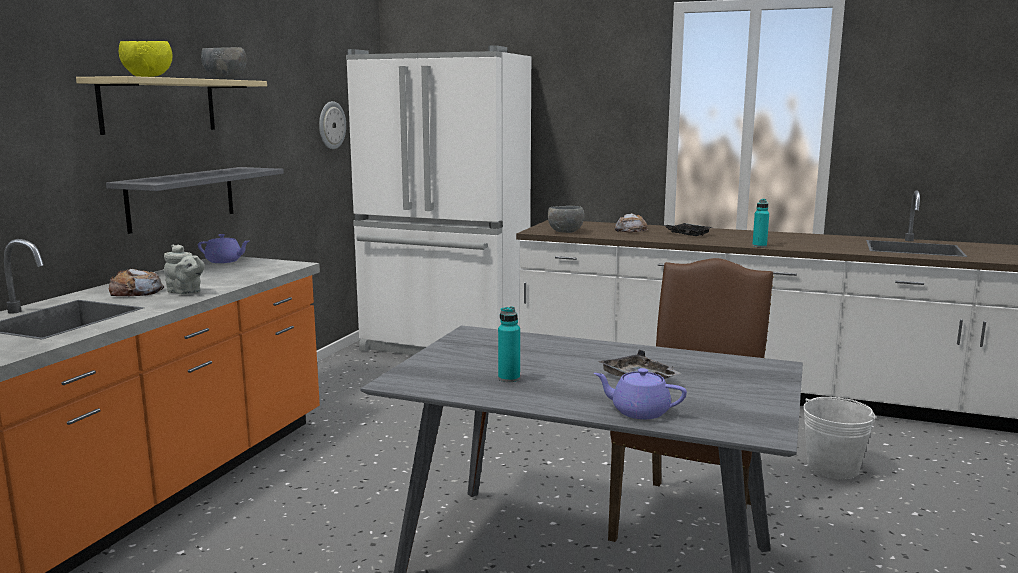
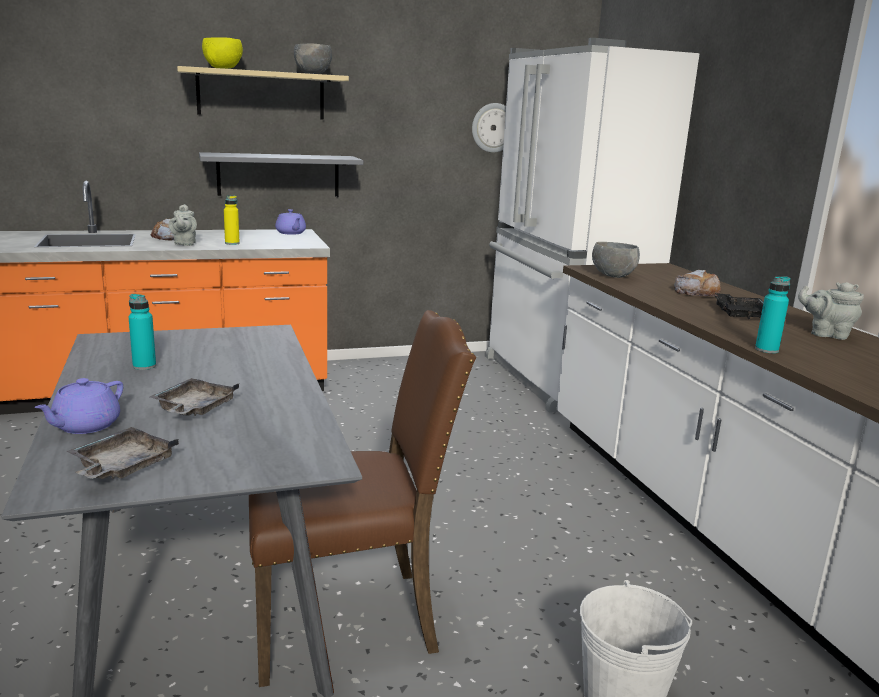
camera: 50 degrees right, 5 degrees up
(226, 280) = (232, 243): none -> yellow bottle
(639, 412) = (85, 426): purple teapot -> purple teapot turned 135 degrees counterclockwise
(737, 411) = (122, 467): none -> grey tray
(743, 234) = (826, 334): none -> grey teapot

